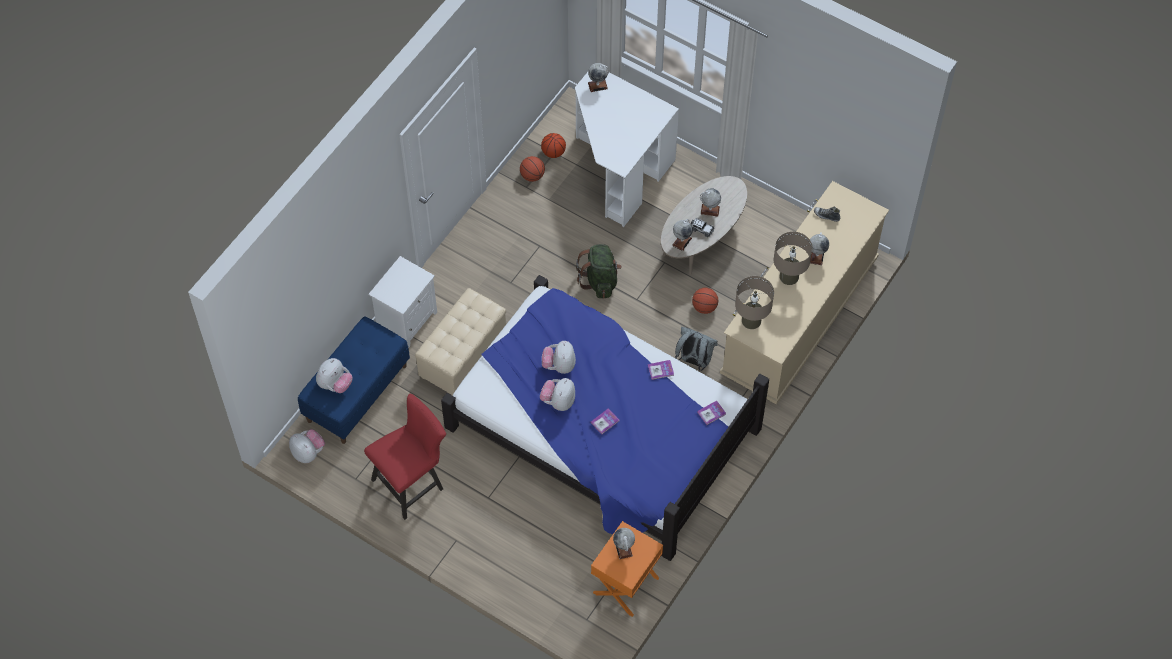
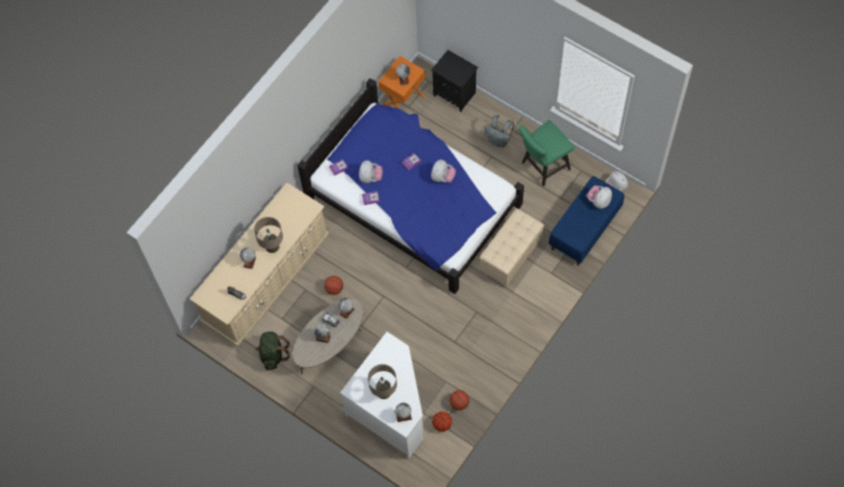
camera: 175 degrees left, 5 degrees up
(406, 320) = (552, 284): white nightstand -> none
(412, 482) = (542, 167): red chair -> green chair
(543, 598) = (455, 94): none -> black nightstand
(559, 365) = (441, 202): plush toy -> plush toy (370, 177)
(600, 281) = (410, 312): green backpack -> green backpack (273, 354)
(694, 360) = (346, 248): grey backpack -> grey backpack (499, 141)
(751, 320) = (303, 213): beige table lamp -> beige table lamp (384, 392)

